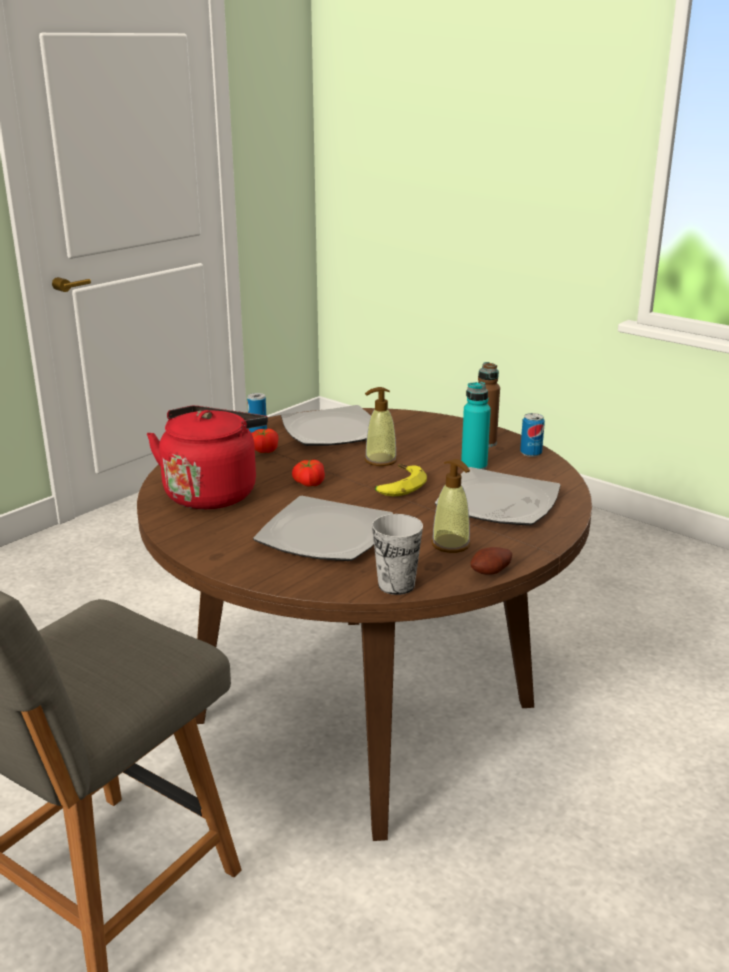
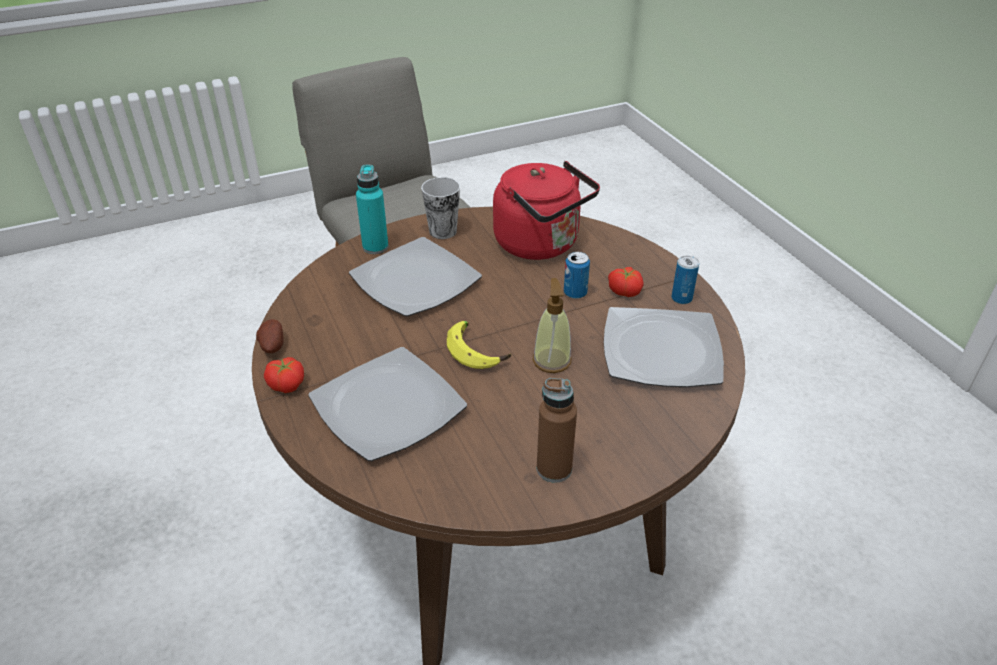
camera: 115 degrees right, 15 degrees up
(308, 483) = (524, 298): tomato -> tomato (287, 384)
(396, 585) = (306, 292): cup -> cup (443, 231)
(451, 544) = (337, 342): soap dispenser -> none
(474, 466) = (488, 427): turquoise bottle -> turquoise bottle (375, 247)
(531, 453) = (493, 500): can -> can (575, 293)

